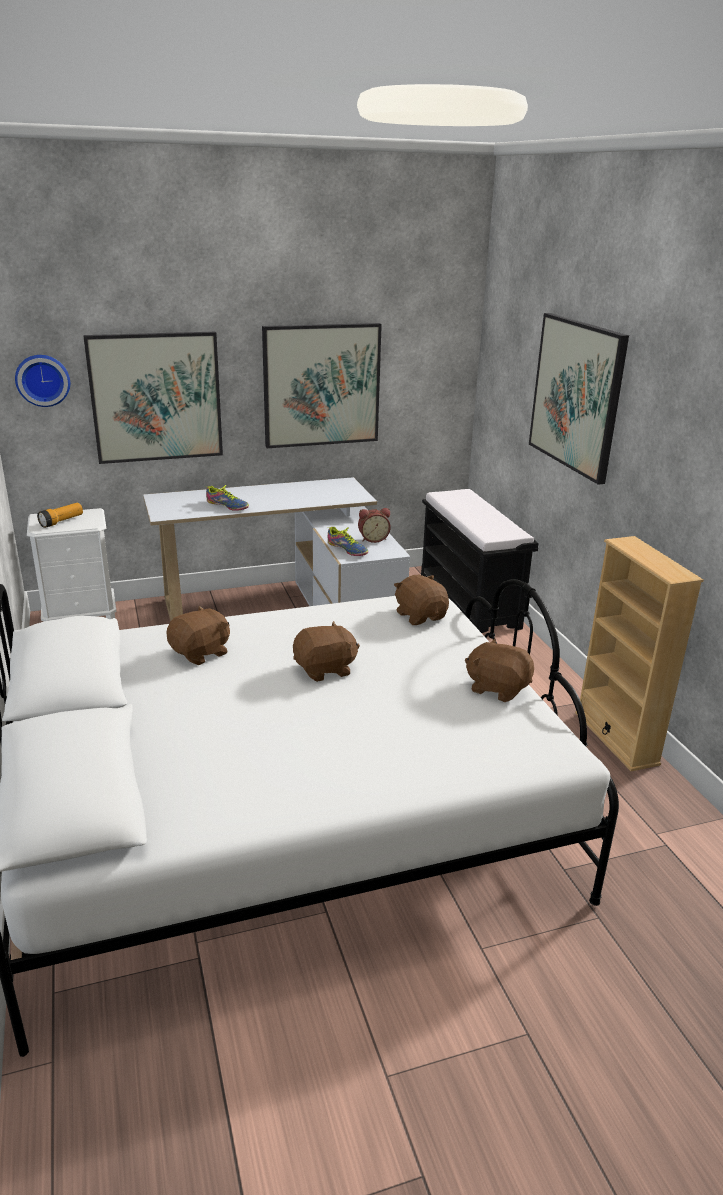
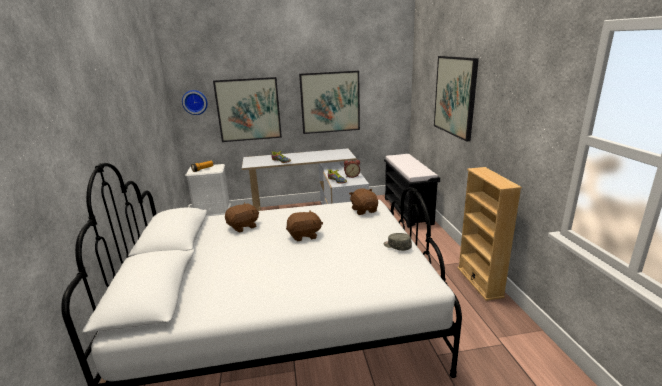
camera: 10 degrees right, 5 degrees down
(497, 688) = (397, 246): brown plush toy -> grey cap

